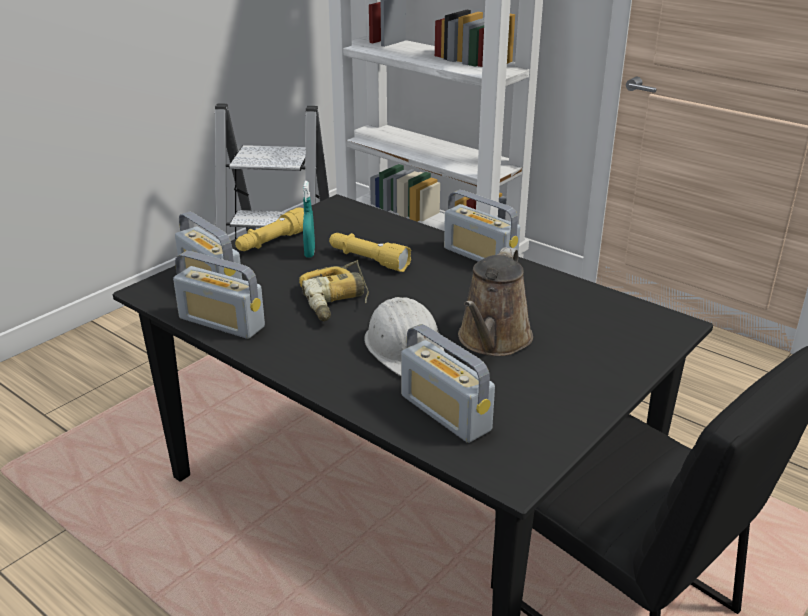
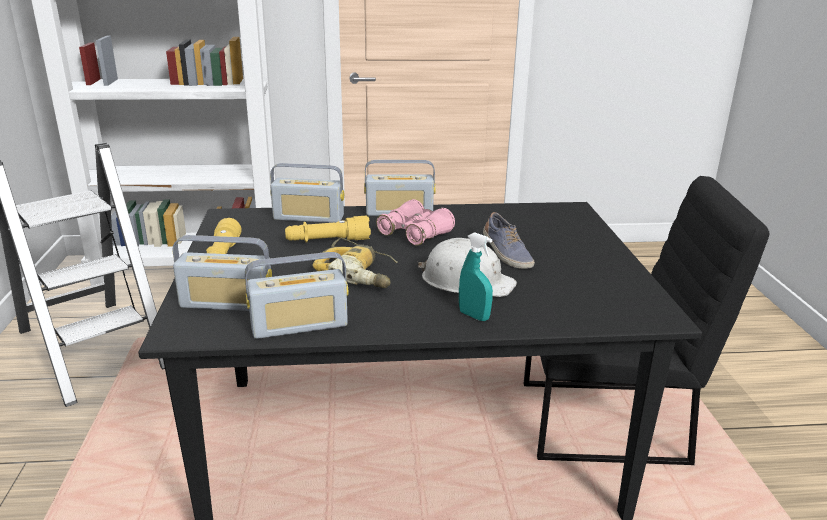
camera: 45 degrees left, 5 degrees down
(309, 252) = (271, 252): turquoise spray bottle -> turquoise spray bottle (474, 316)
(445, 413) = (564, 304): radio -> radio (309, 217)
(451, 283) = (415, 234): none -> pink binoculars
(493, 340) = (506, 254): brown watering can -> shoe

